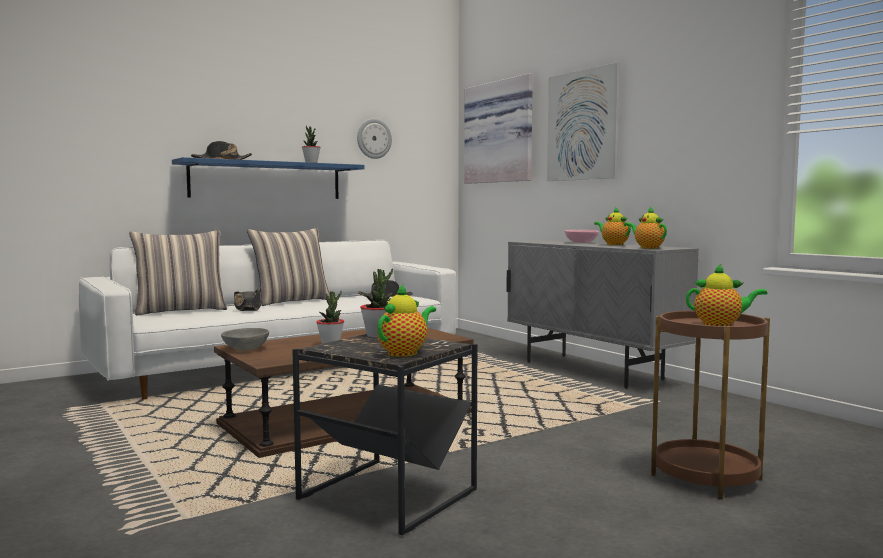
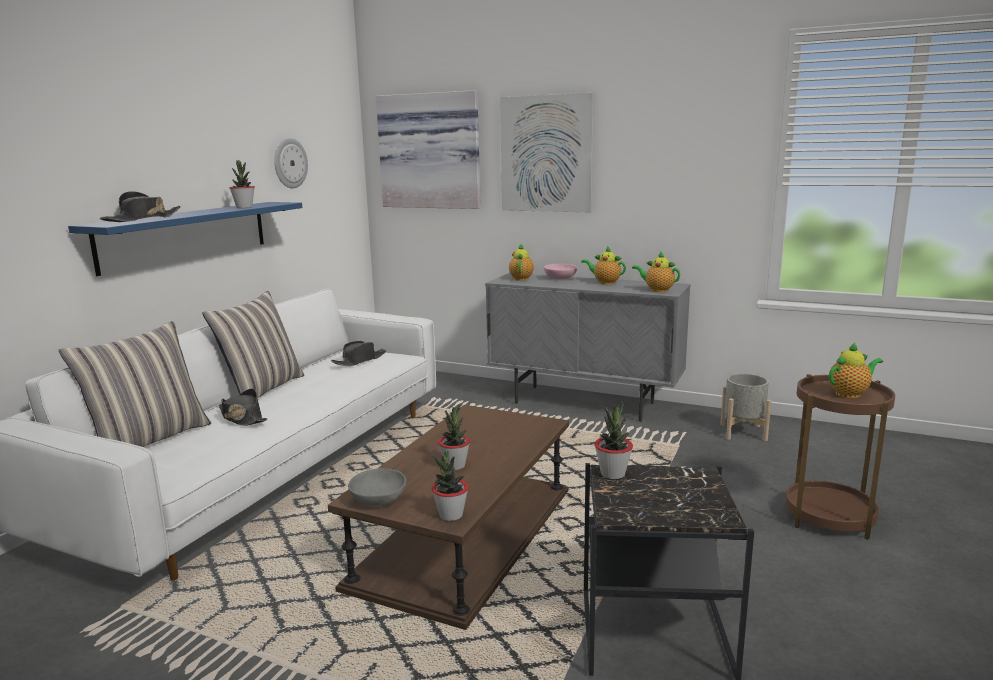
camera: 30 degrees left, 10 degrees up
(272, 360) = (451, 515): none -> potted plant
(405, 353) = (705, 502): teapot -> teapot (521, 278)
(726, 411) = (743, 432): none -> grey planter

